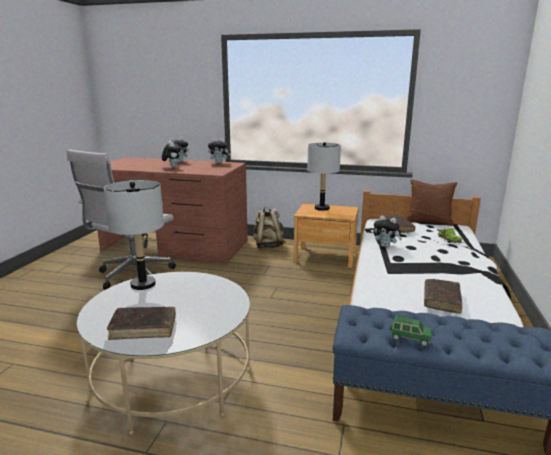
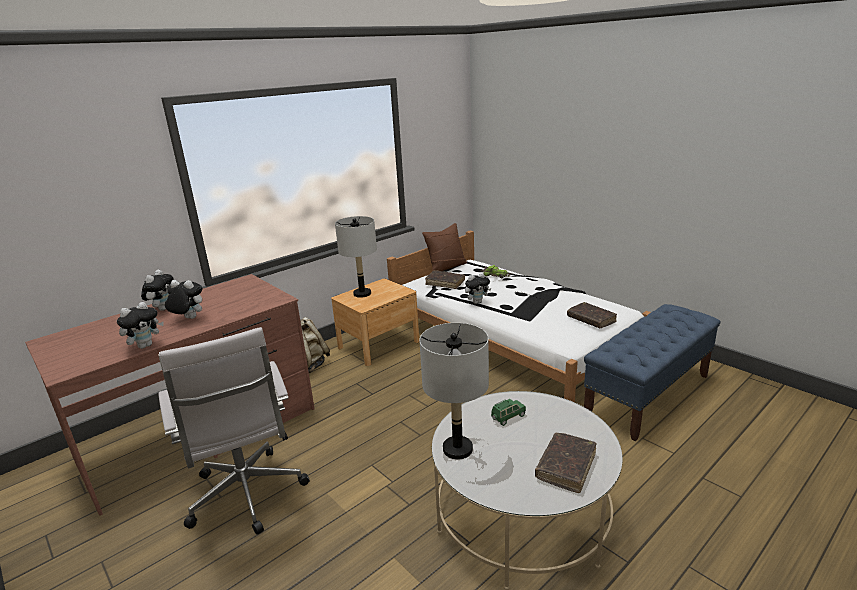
camera: 55 degrees left, 5 degrees up
(219, 163) = (225, 287): plush toy -> plush toy (145, 345)
(409, 338) = (660, 347): green toy car -> green toy car (508, 417)

